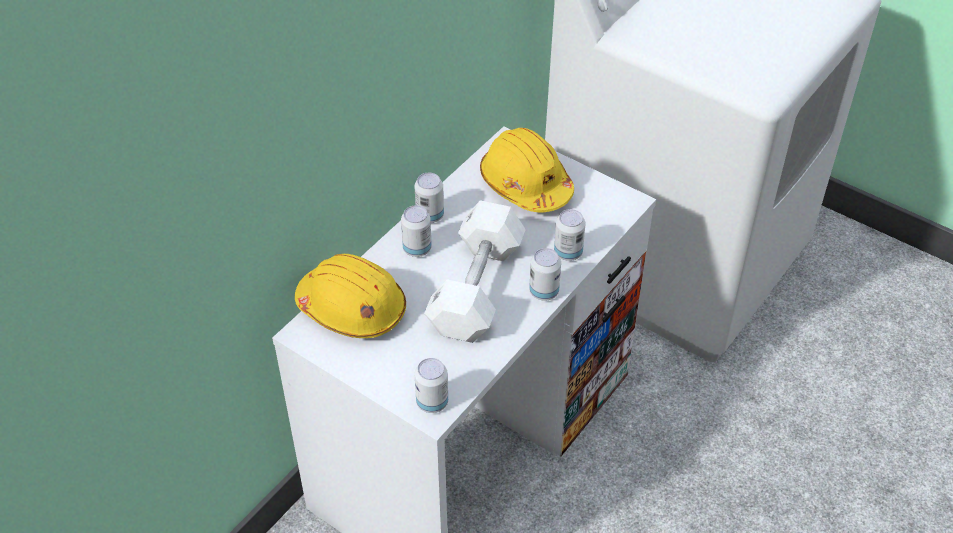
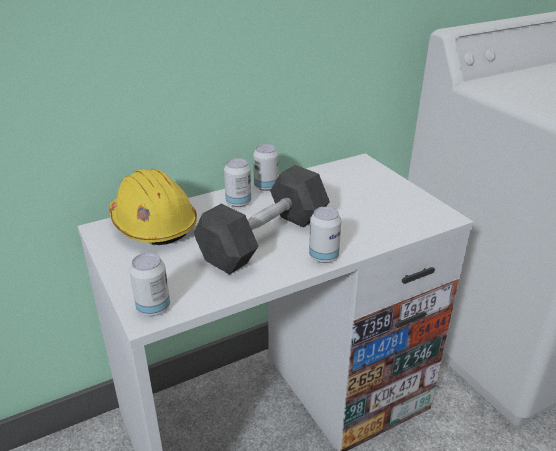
camera: 25 degrees right, 15 degrees down
(476, 288) = (265, 238): white dumbbell -> black dumbbell
(525, 184) = (358, 186): yellow hard hat -> none
(568, 252) = (365, 236): can -> none

